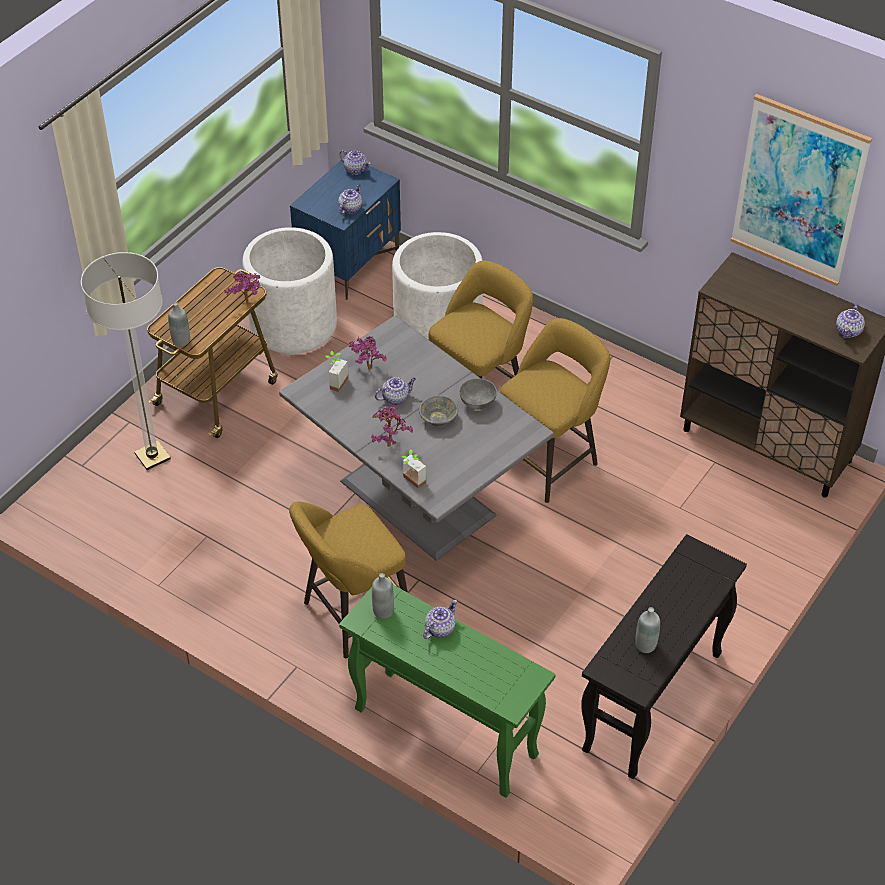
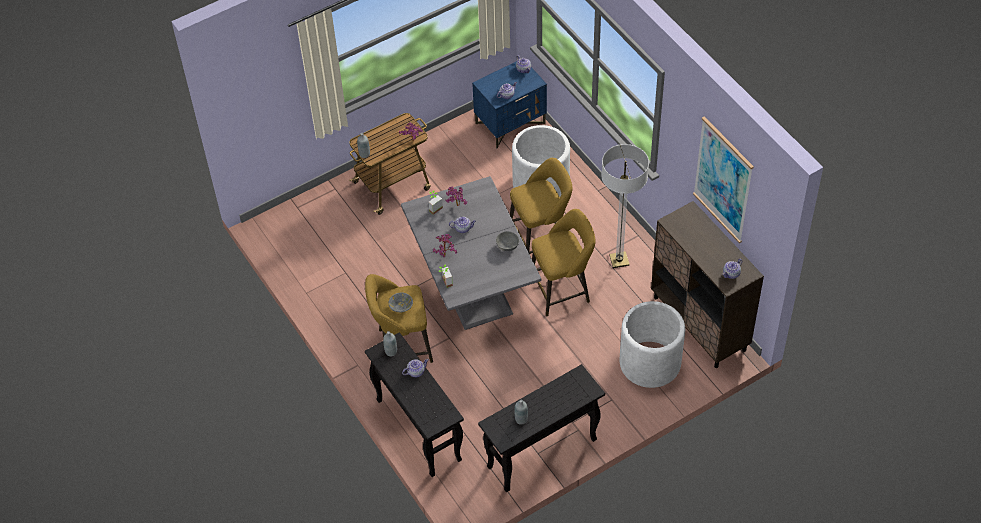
camera: 25 degrees right, 5 degrees up
(152, 456) = (338, 214): floor lamp -> floor lamp (619, 260)
(293, 324) = (457, 155): white planter -> white planter (650, 362)
(438, 418) = (480, 248): grey bowl -> grey bowl (401, 307)
(444, 732) = (417, 429): green console table -> black console table

